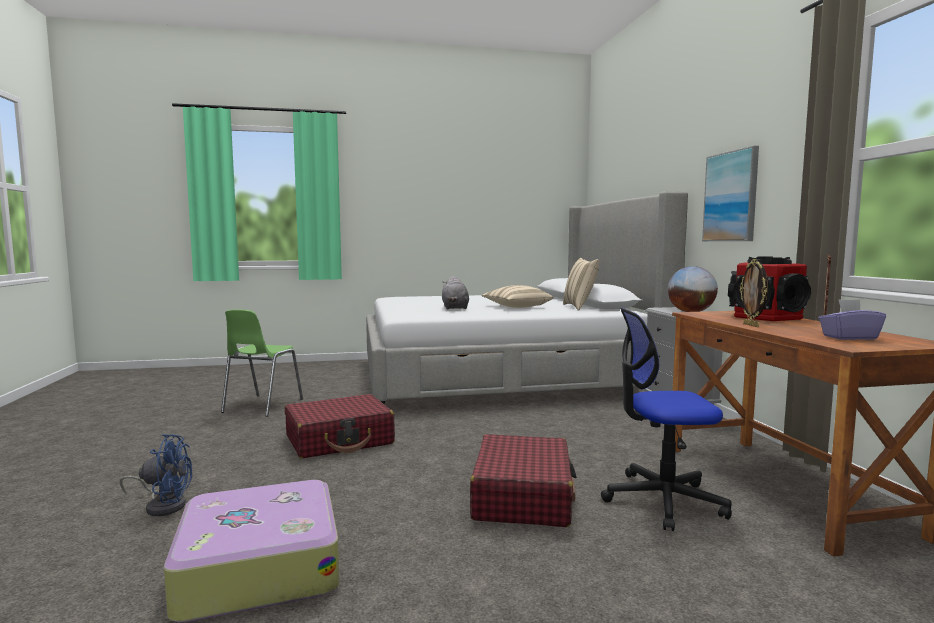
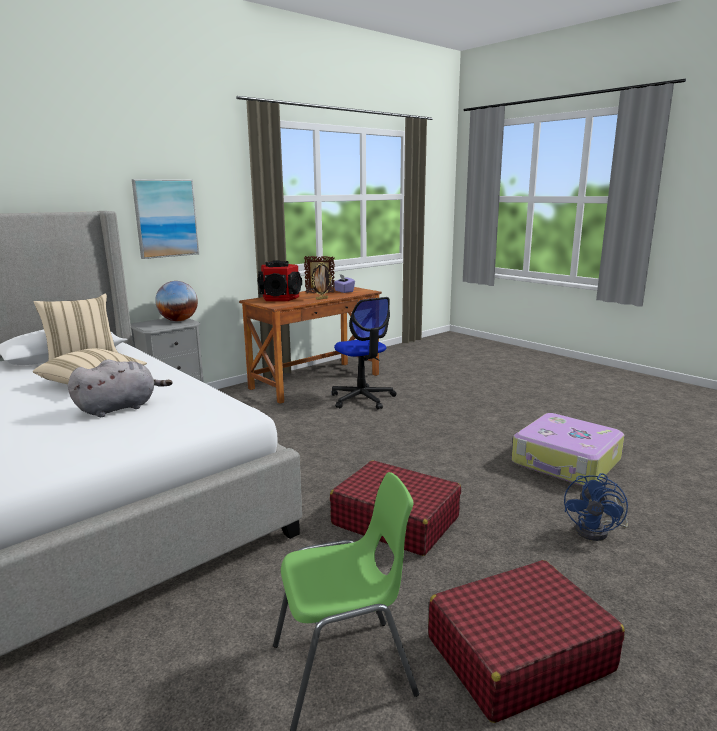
camera: 120 degrees left, 10 degrees up
(163, 505) = (597, 531): blue fan -> blue fan turned 120 degrees counterclockwise
(522, 496) = (401, 426): red suitcase -> red suitcase (518, 654)

